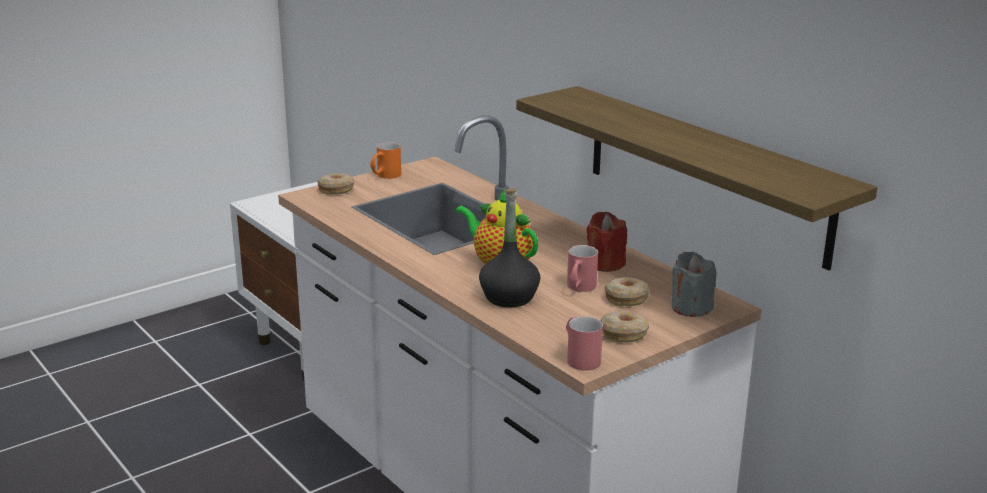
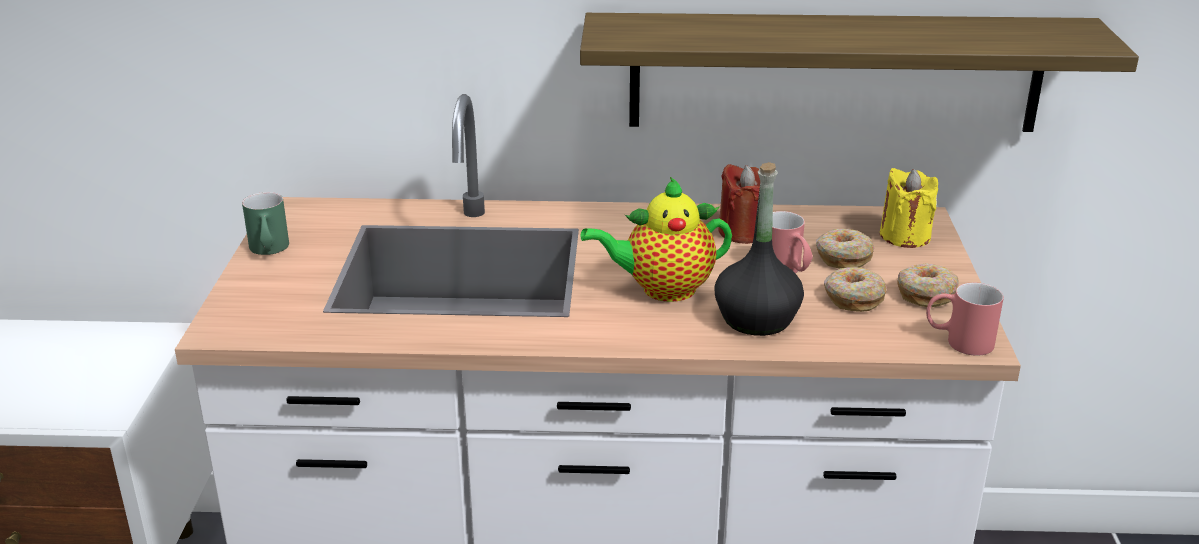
camera: 50 degrees left, 5 degrees up
(336, 189) = (246, 300): donut -> donut (853, 298)
(385, 176) = (269, 251): orange mug -> green mug
(691, 308) = (905, 236): grey candle -> yellow candle

